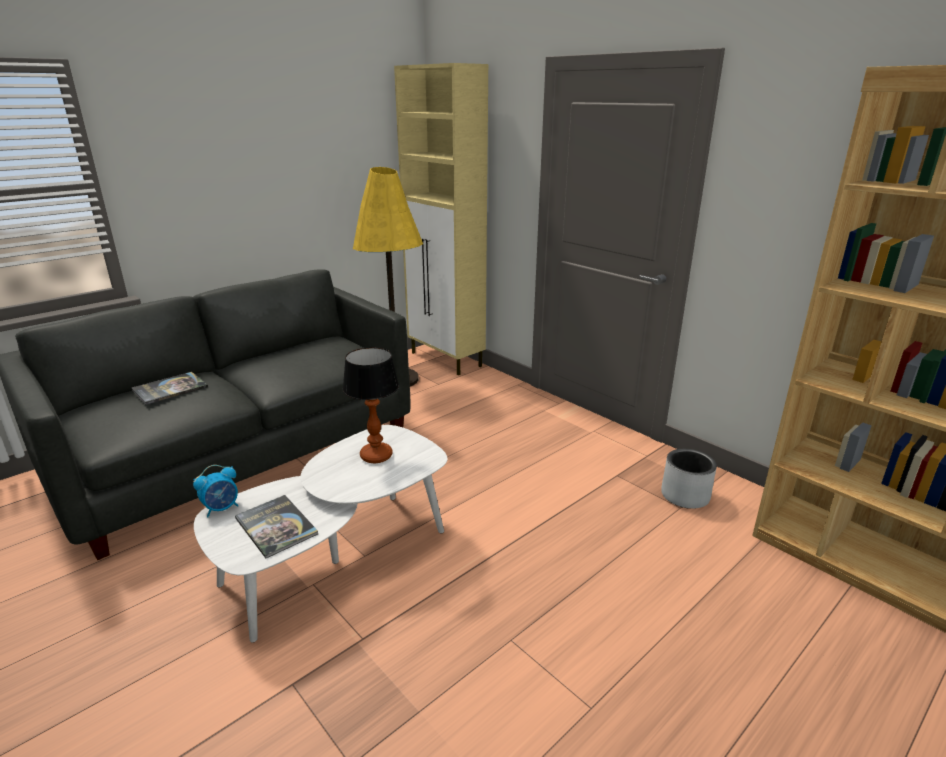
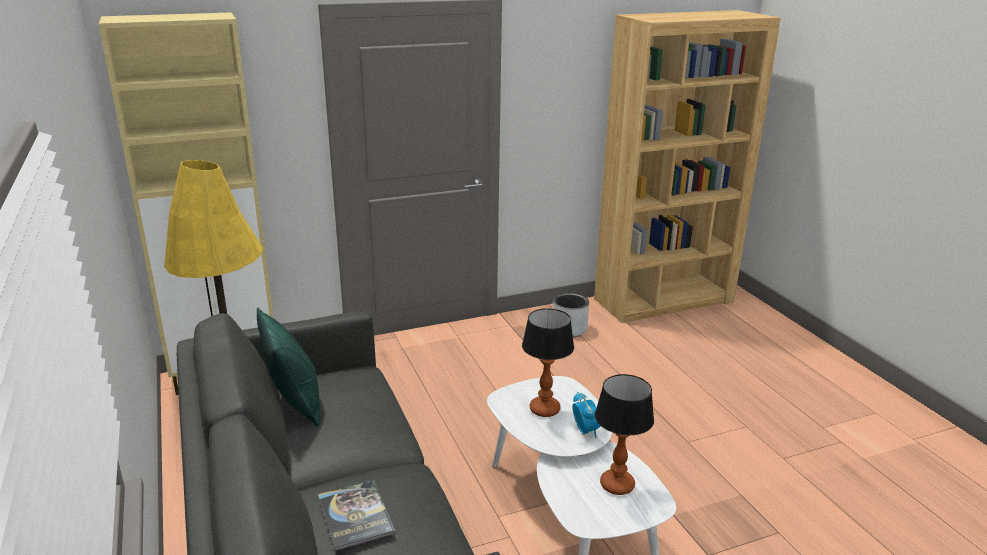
camera: 70 degrees left, 0 degrees up
(222, 508) = (574, 518): alarm clock -> alarm clock (585, 430)
(276, 526) = (616, 485): book -> table lamp
(310, 346) = (295, 403): none -> green pillow

